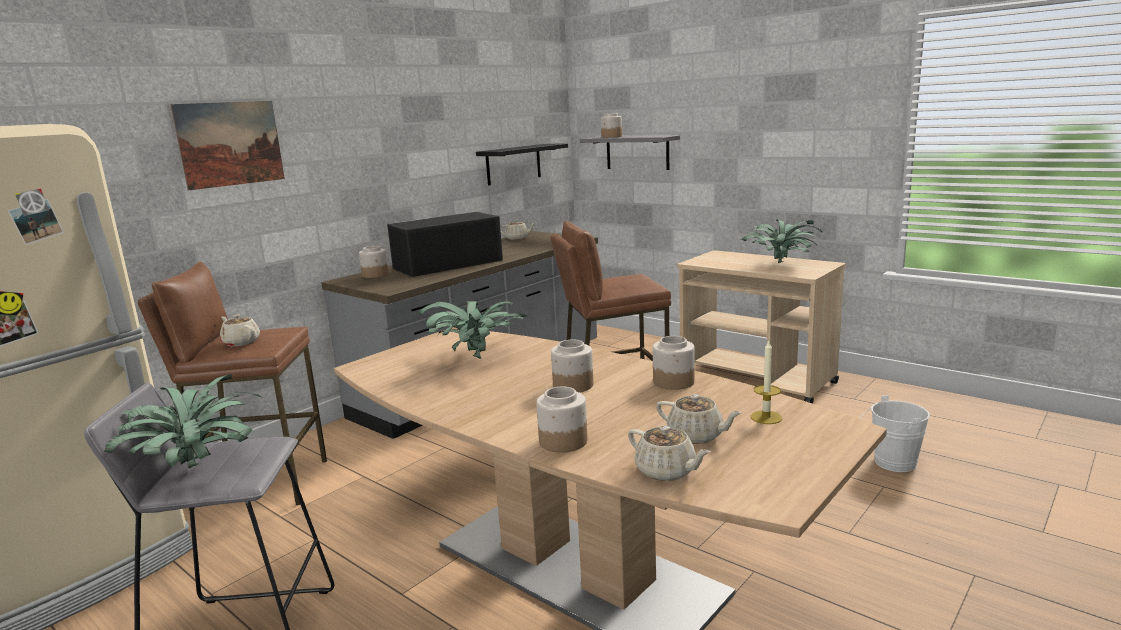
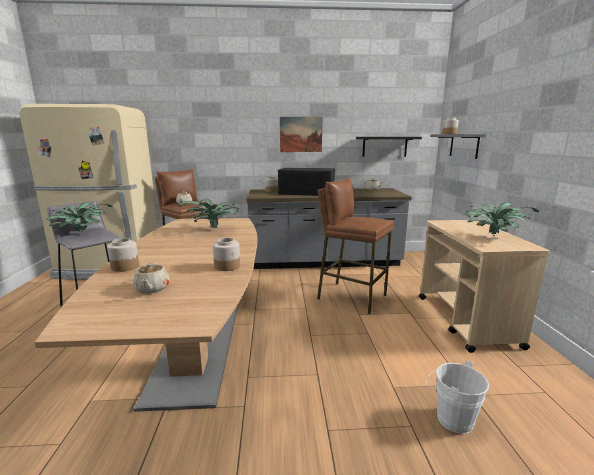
camera: 45 degrees right, 0 degrees up
(230, 144) = (215, 121): picture -> picture (301, 134)
(572, 385) = (198, 251): jar -> none
(667, 471) = (99, 294): beige teapot -> none
(766, 417) = (195, 298): candle -> none

